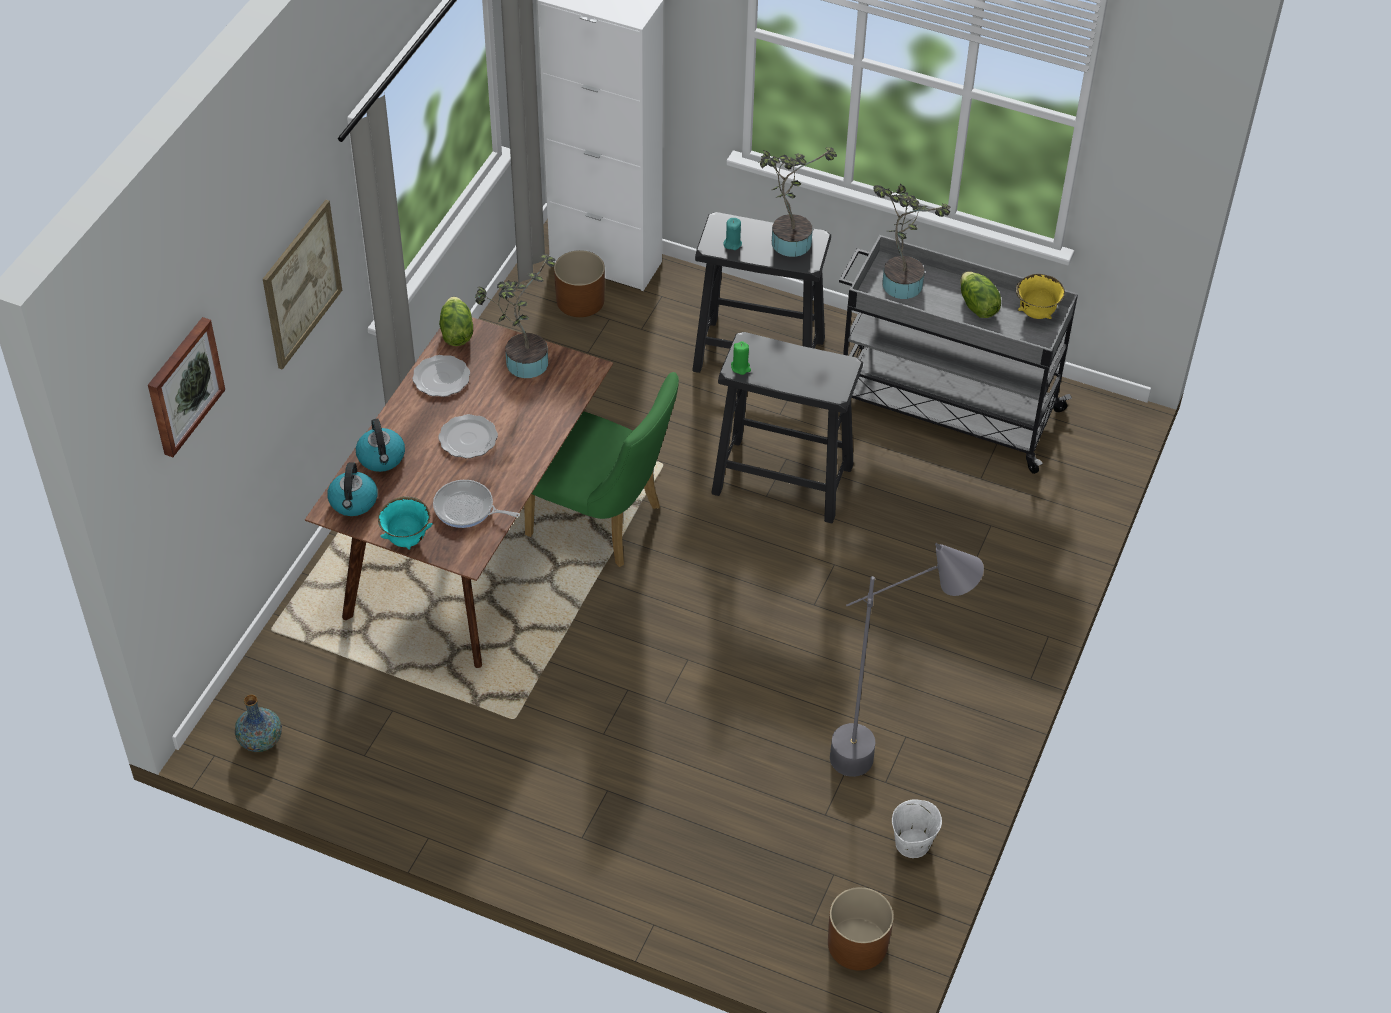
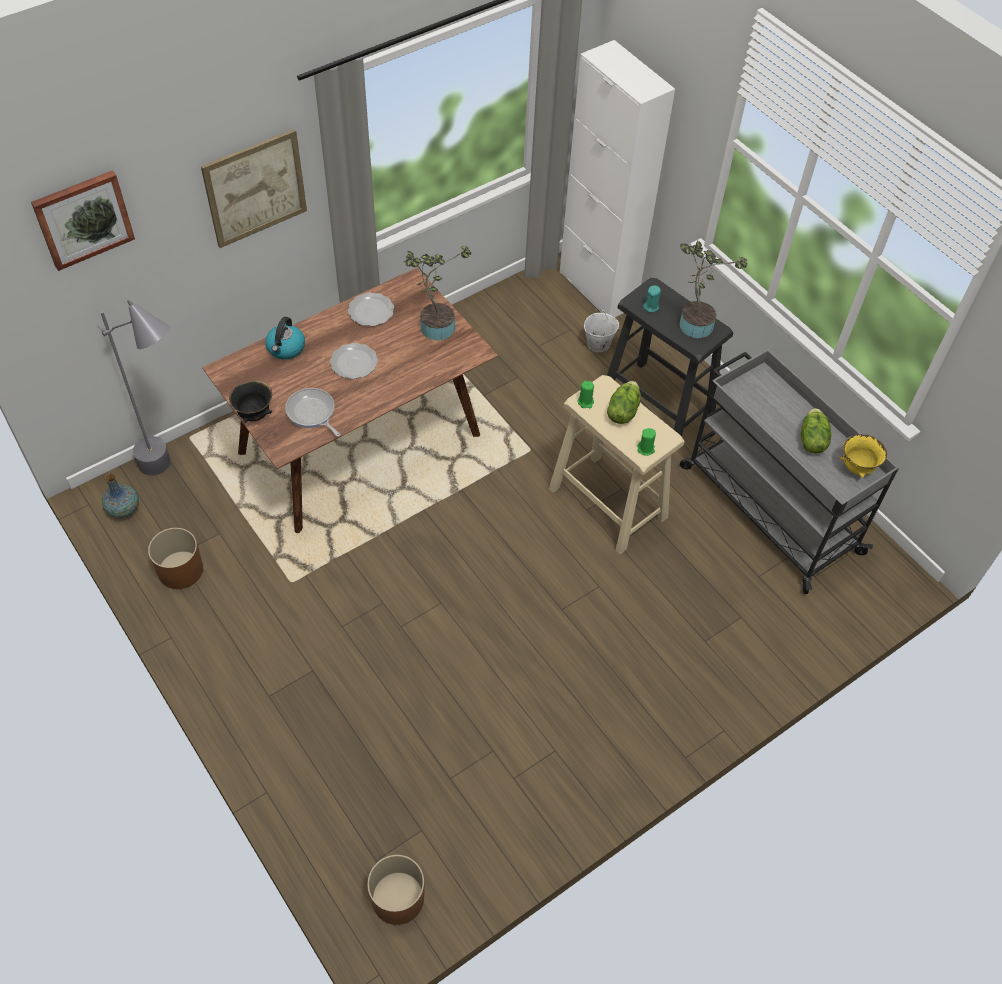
camera: 30 degrees right, 5 degrees up
(353, 502) = (242, 371): kettle -> none
(407, 539) = (255, 415): turquoise bowl -> black bowl
(456, 333) = (406, 284): lettuce -> lettuce (622, 411)
(580, 300) = (560, 308): brown planter -> brown planter (181, 570)
(603, 523) = (458, 472): green chair -> none
(781, 479) = (607, 502): black stool -> beige stool
(833, 385) = (646, 449): none -> green candle
(888, 758) = (529, 760): grey floor lamp -> grey floor lamp (175, 474)
(901, 281) = (764, 392): potted plant -> none
(912, 844) = (497, 841): white bucket -> white bucket (598, 344)

